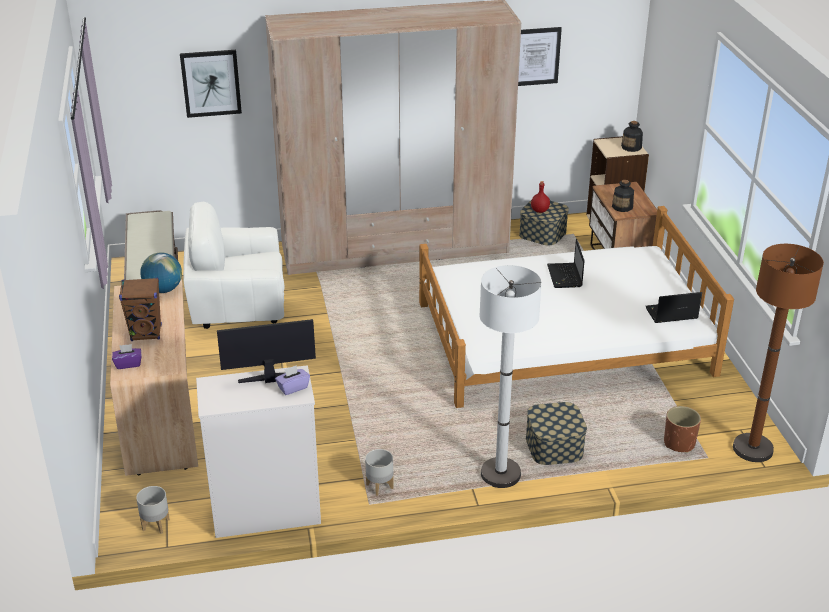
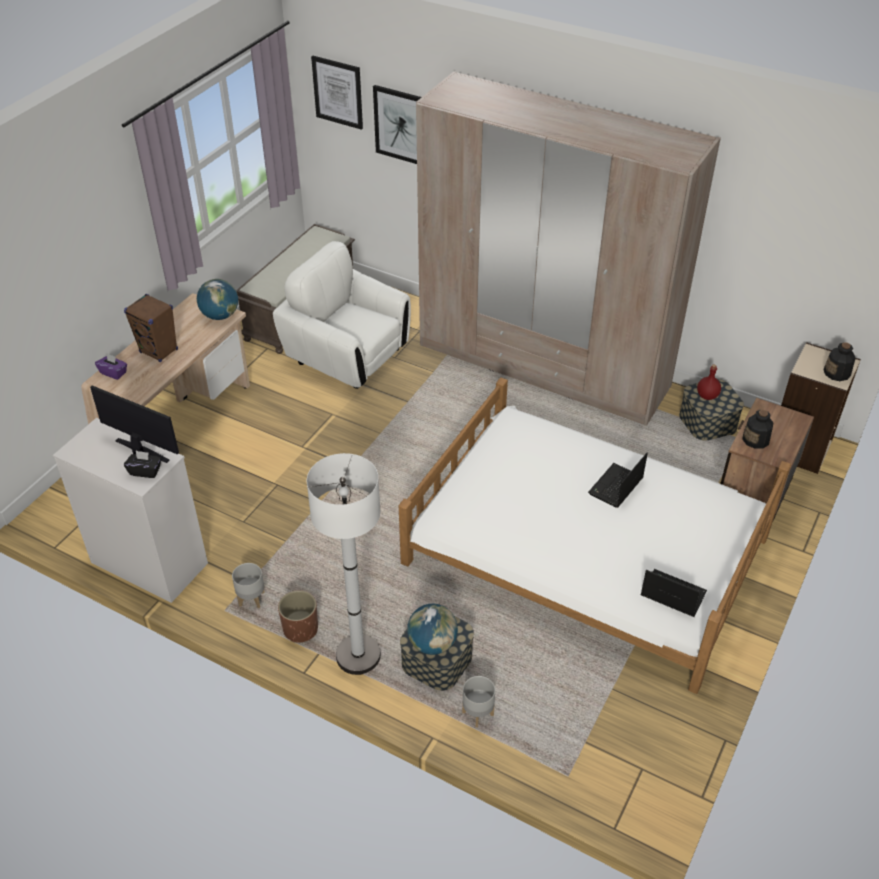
camera: 40 degrees right, 10 degrees up
(155, 525) = (68, 523): grey planter -> grey planter (477, 714)
(293, 387) = (145, 471): purple tissue box -> black tissue box
(535, 56) = (752, 218): picture -> picture (338, 92)
(559, 424) = (432, 643): none -> globe
(679, 443) = (558, 739): brown planter -> brown planter (300, 629)
(752, 449) = (627, 799): brown floor lamp -> none

